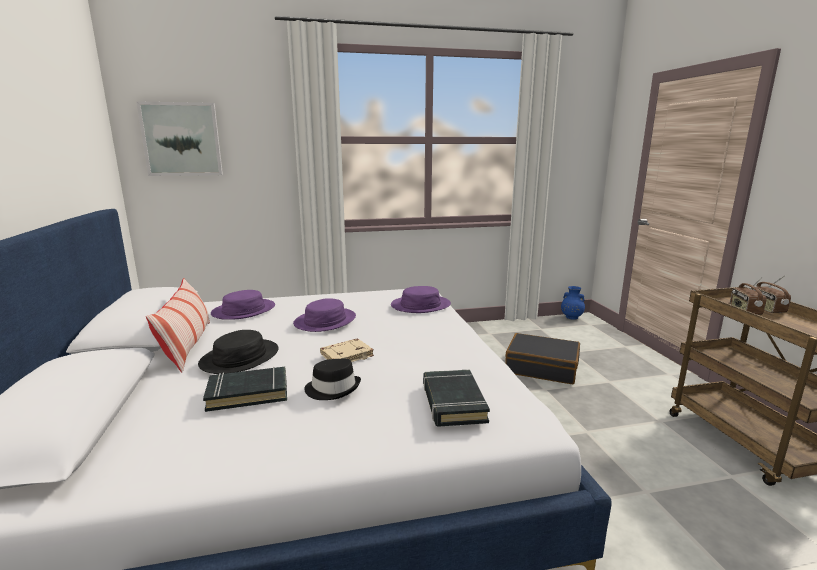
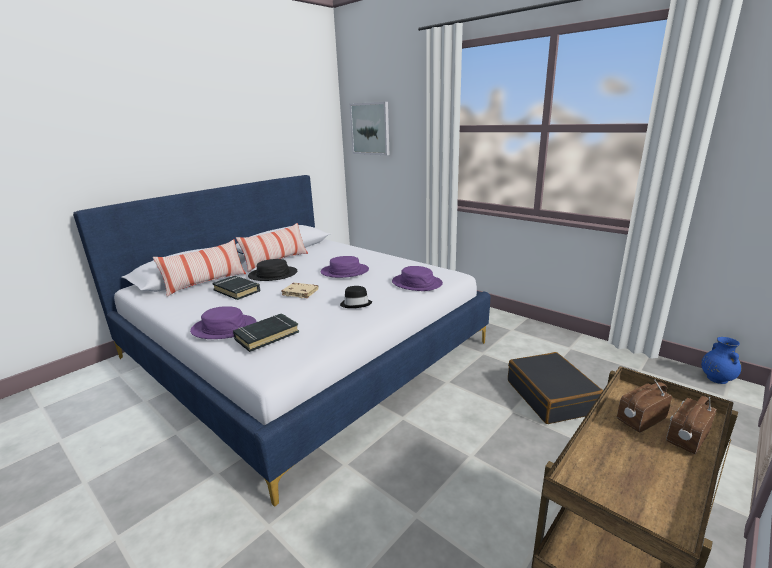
camera: 55 degrees right, 5 degrees up
(148, 414) = (206, 283): none -> pillow
(243, 310) = (332, 252): purple hat -> purple hat (224, 328)
(333, 388) = (258, 304): black hat -> black hat (356, 304)

